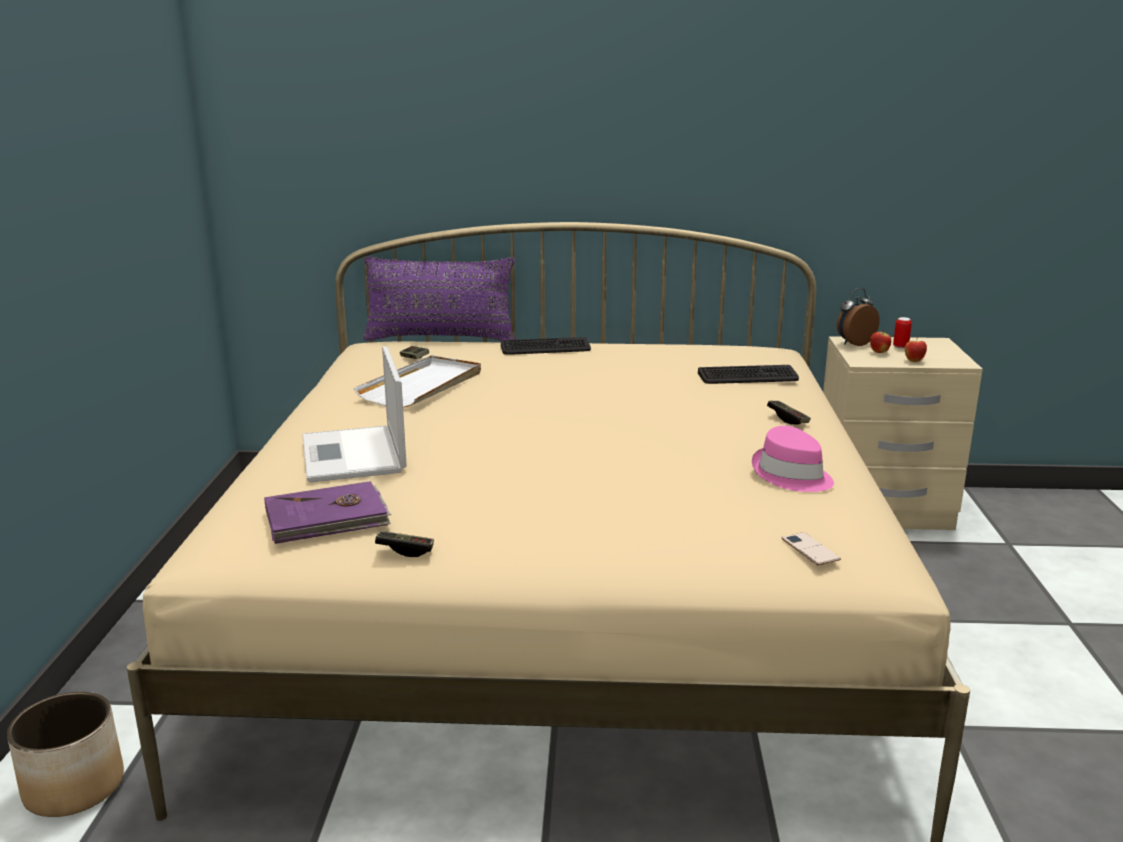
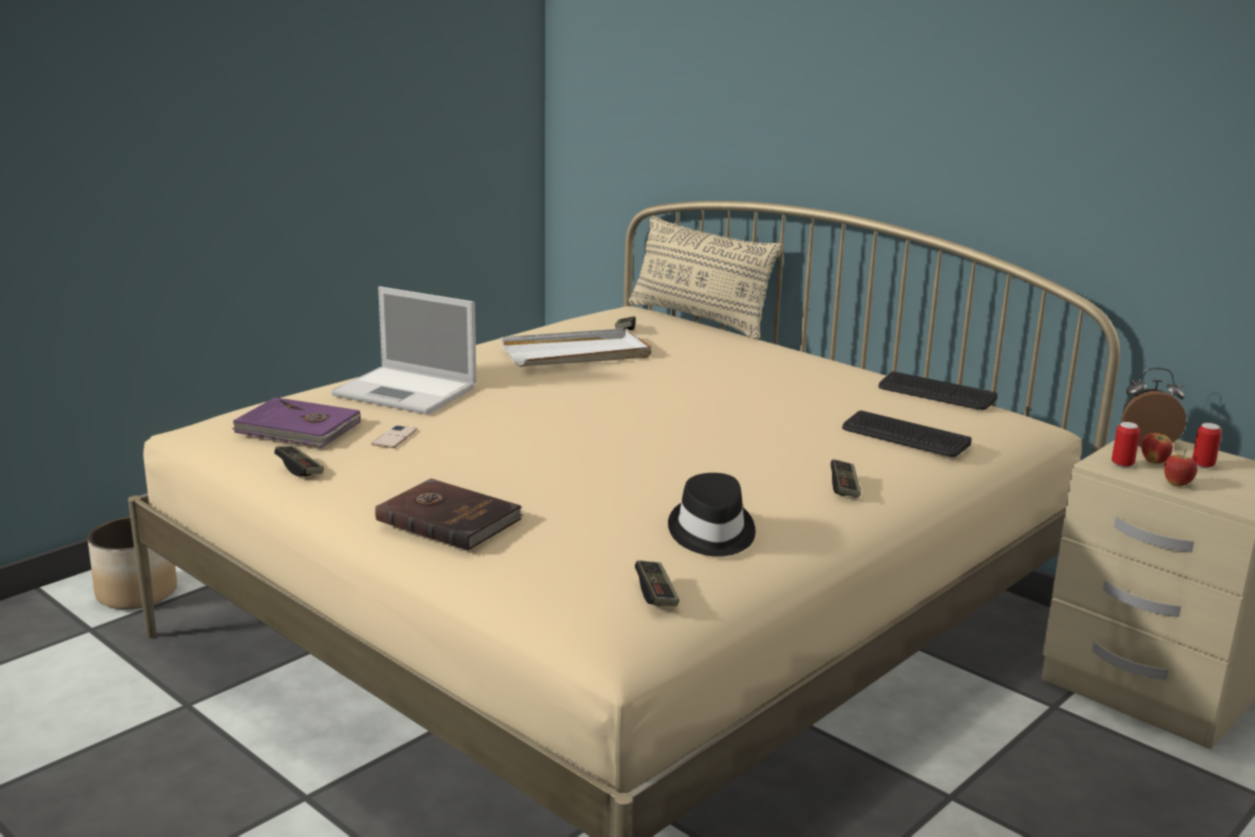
camera: 40 degrees right, 0 degrees up
(354, 455) = (407, 391): laptop -> laptop turned 90 degrees counterclockwise
(440, 338) = (699, 319): purple pillow -> beige pillow
(545, 348) = (764, 351): keyboard -> keyboard (936, 393)
(618, 537) = (449, 518): none -> brown book
(791, 475) = (711, 532): pink hat -> black hat
(810, 549) = (575, 592): phone -> phone (394, 437)
(852, 527) = (656, 593): none -> game controller
(869, 358) = (1122, 464): none -> can

